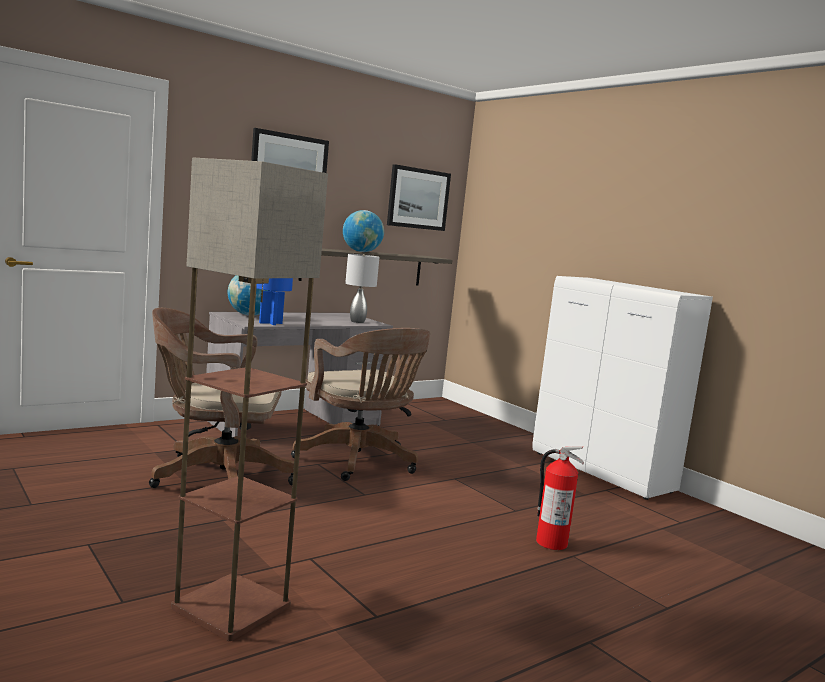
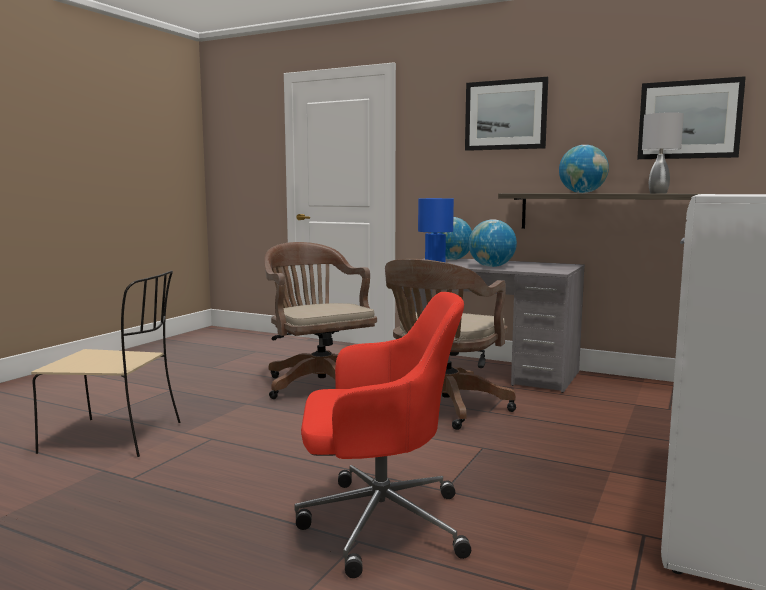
camera: 65 degrees right, 0 degrees up
(233, 607) = (116, 437): floor lamp -> beige chair
(318, 322) = (491, 266): none -> globe
(358, 321) = (540, 269): grey table lamp -> grey table lamp (658, 193)
(551, 543) = (378, 523): fire extinguisher -> red office chair

